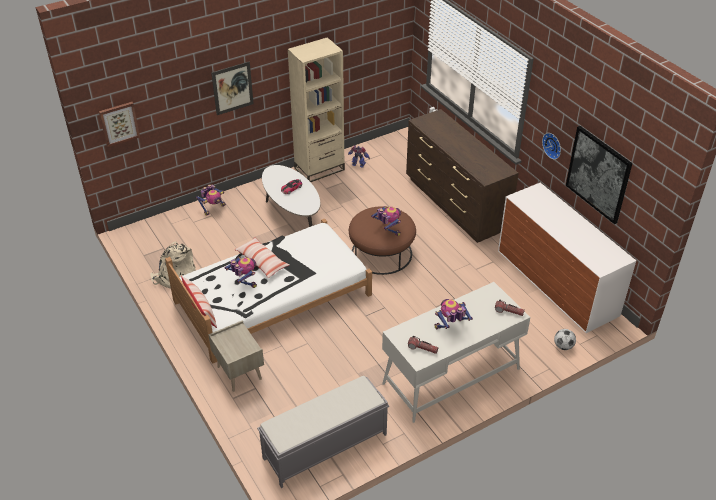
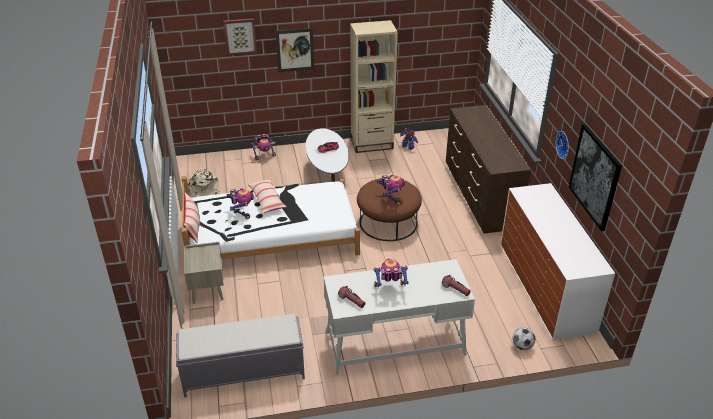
camera: 20 degrees right, 5 degrees down
(119, 123) = (187, 60): picture -> picture (240, 36)

